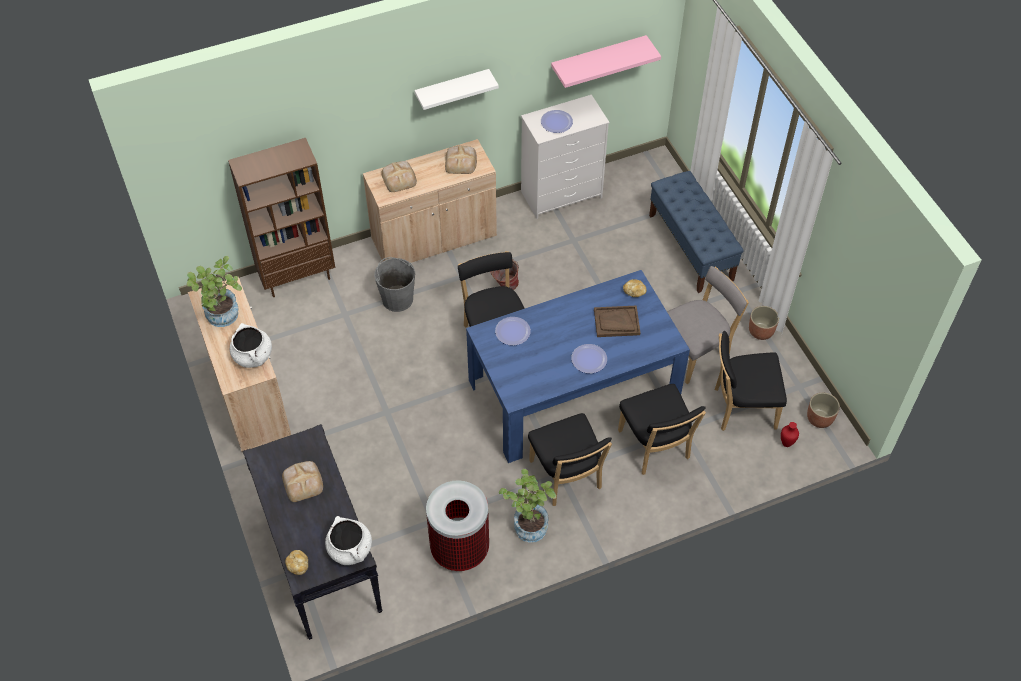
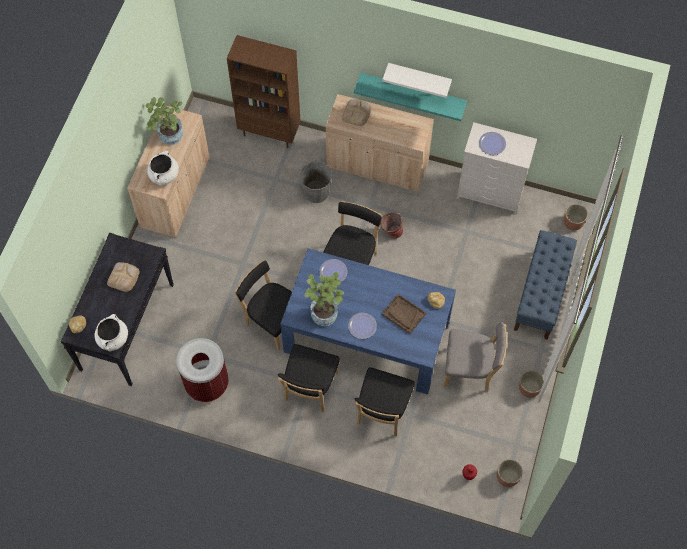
camera: 40 degrees right, 10 degrees up
(448, 116) = (413, 92): none -> turquoise shelf
(461, 162) = (407, 129): bread -> none
(528, 523) = (260, 399): potted plant -> potted plant (325, 310)
(598, 58) = (548, 118): pink shelf -> none
(658, 173) = (573, 222): none -> planter
(741, 408) = (462, 430): black chair -> black chair (272, 320)

